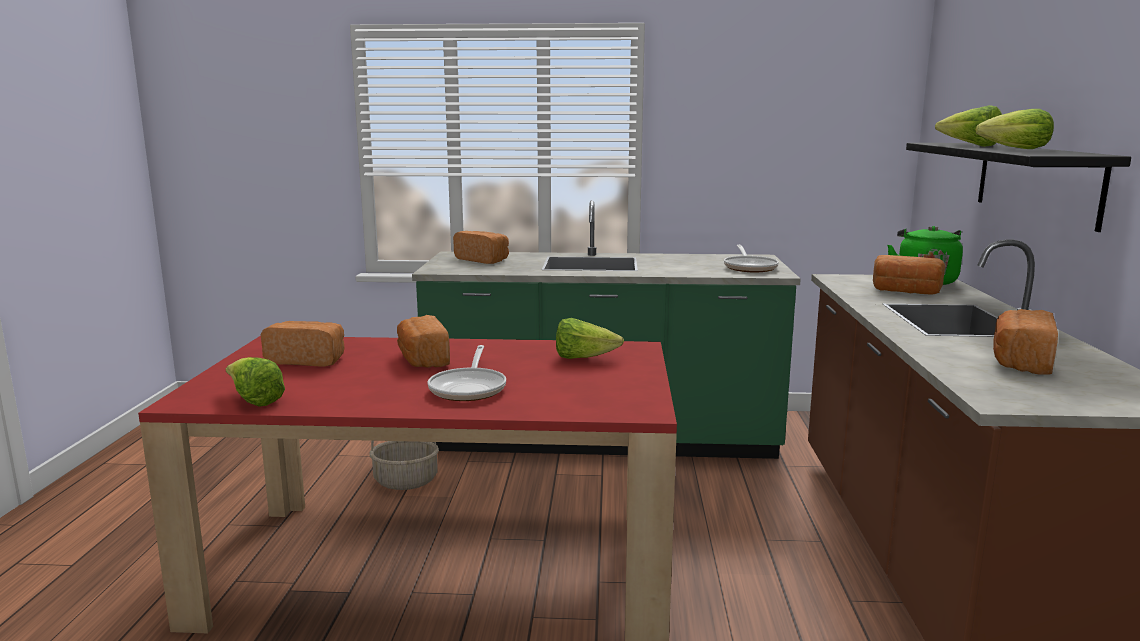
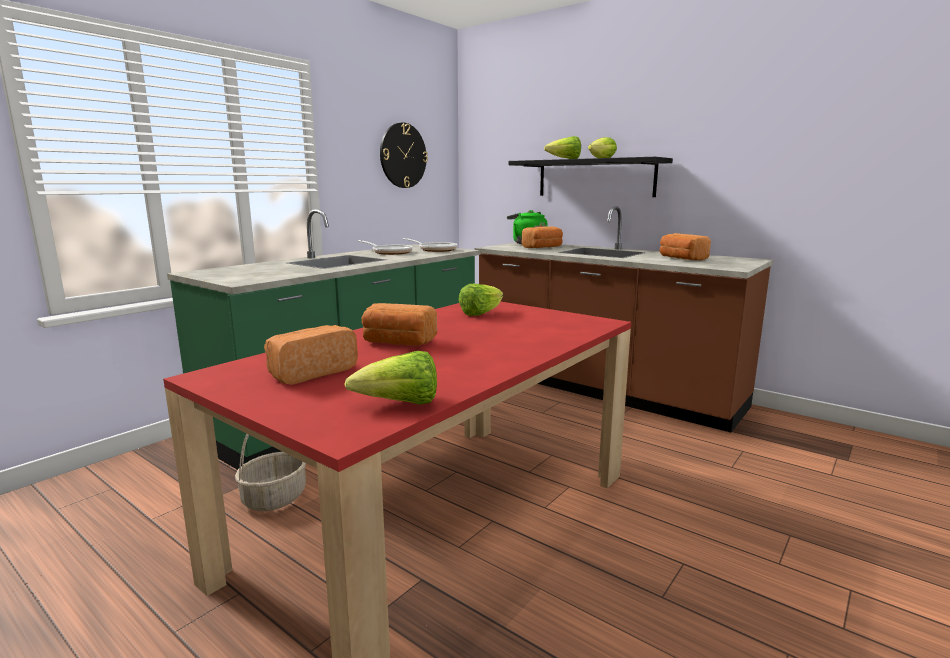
camera: 55 degrees left, 0 degrees up
(469, 388) = (495, 343): frying pan -> frying pan (390, 252)
(483, 260) = (244, 271): bread -> none
(792, 129) = (403, 155): none -> wall clock

